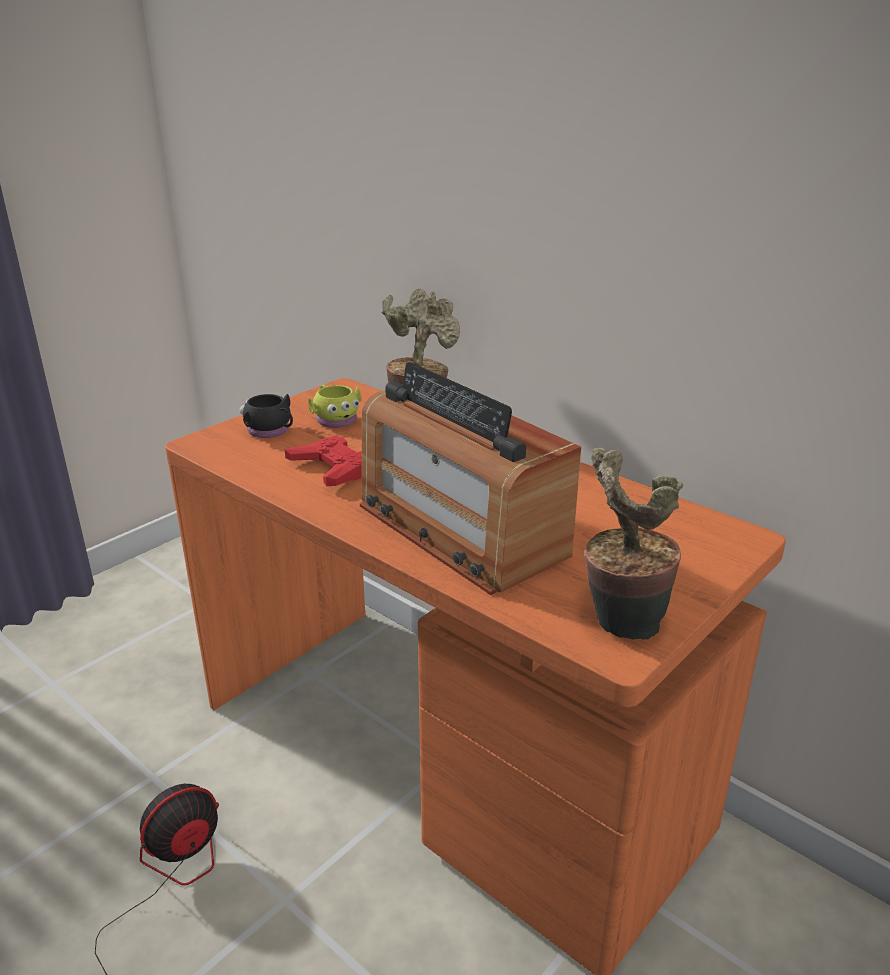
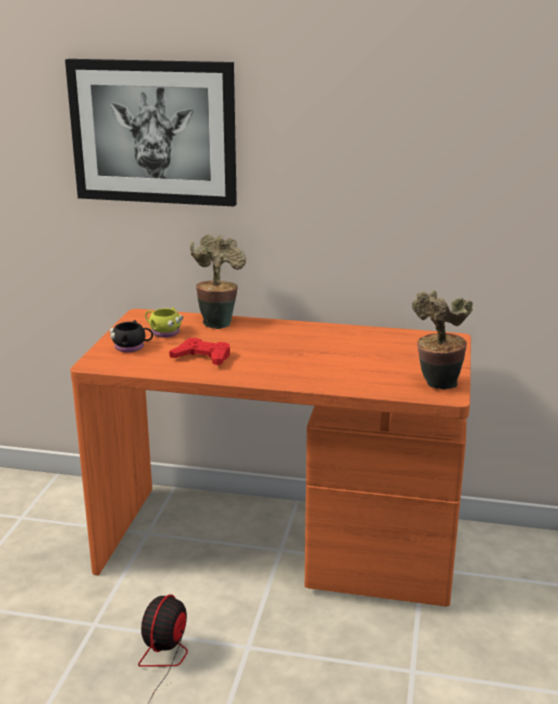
camera: 30 degrees left, 5 degrees down
(373, 124) = (153, 132): none -> picture
(459, 529) = (314, 368): radio -> none

